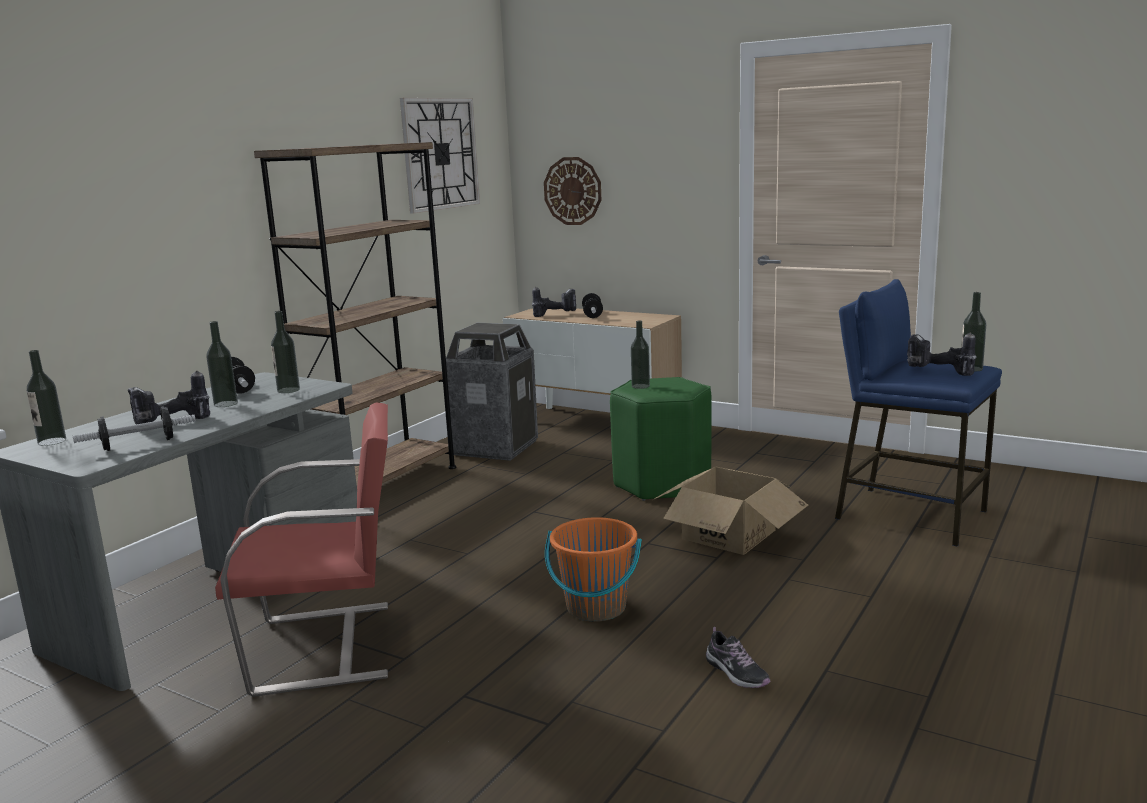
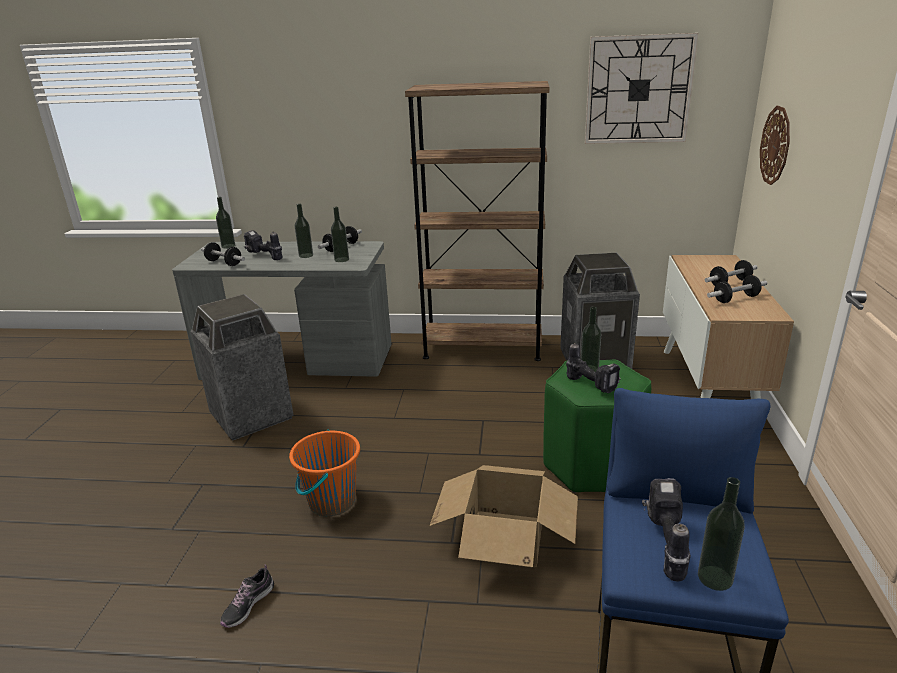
camera: 65 degrees right, 10 degrees up
(327, 647) = (251, 416): red chair -> trash can
(556, 314) = (709, 269): power drill -> power drill (593, 385)
(624, 318) = (735, 299): none -> dumbbell

